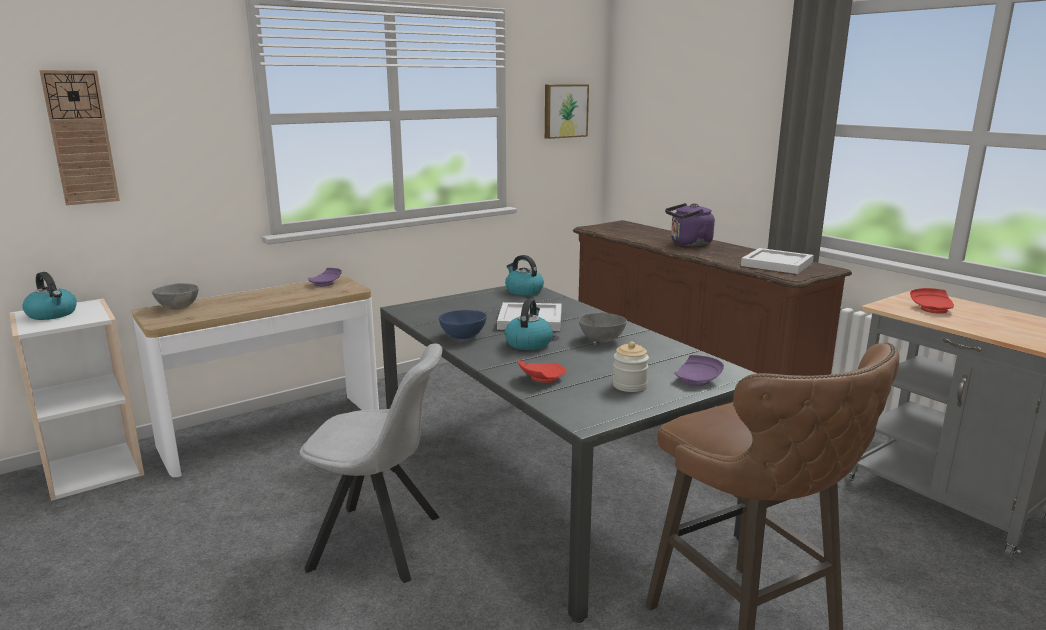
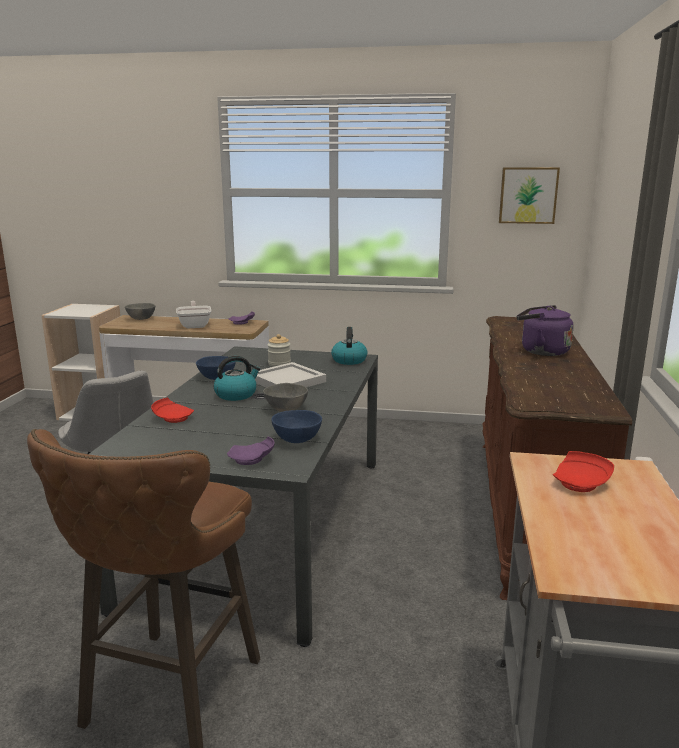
camera: 45 degrees right, 0 degrees up
(53, 314) = (80, 308): kettle -> none
(81, 138) = (113, 200): wall clock -> none
(278, 297) = (195, 325): none -> frying pan
(629, 385) = (202, 444): jar -> jar (279, 364)
(678, 356) = (296, 440): none -> blue bowl
(775, 264) = (559, 389): white tray -> none

